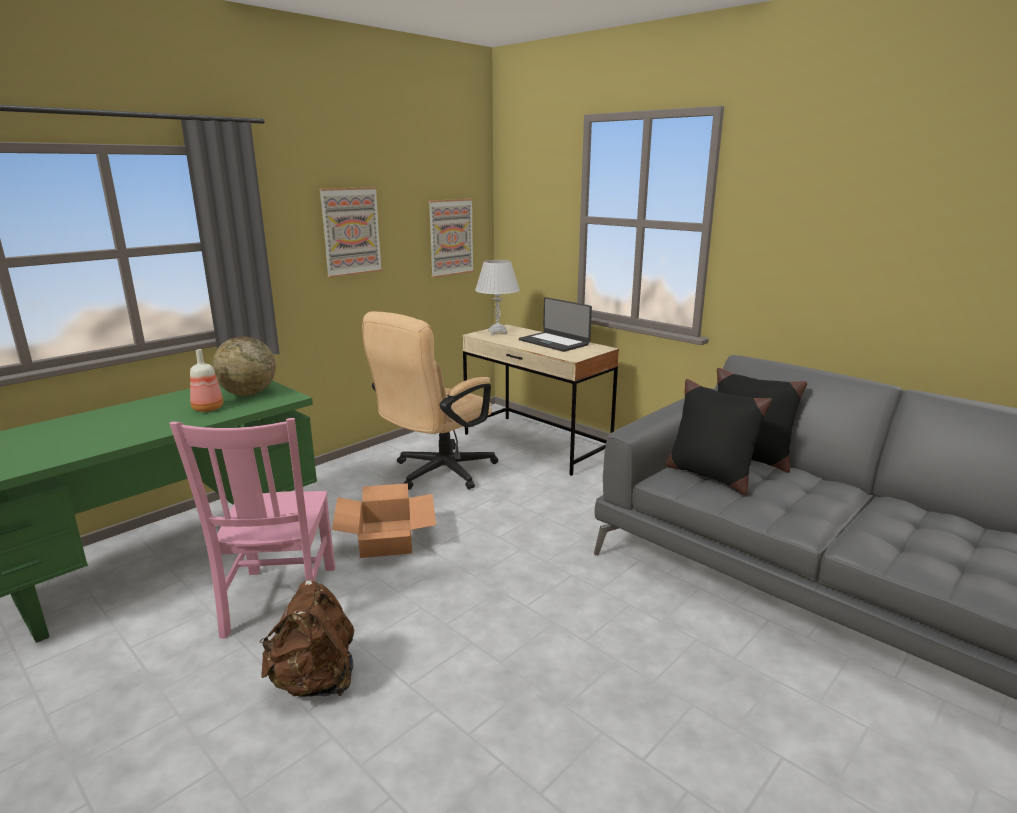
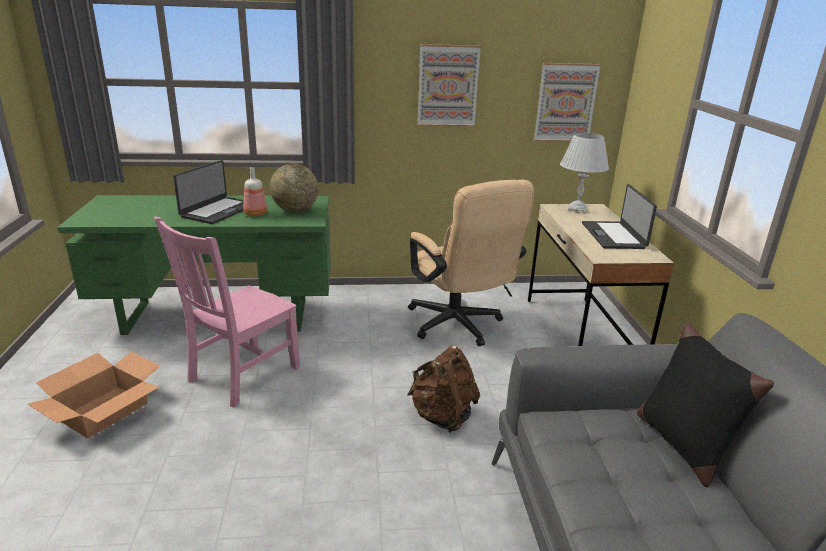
camera: 40 degrees right, 5 degrees up
(150, 418) = (218, 210): none -> laptop
(315, 681) = (193, 440): brown backpack -> brown backpack (442, 416)
(386, 538) = (356, 362): cardboard box -> cardboard box (103, 411)
(437, 473) = (459, 327): beige office chair -> beige office chair turned 105 degrees counterclockwise
(709, 475) = (603, 440): black pillow -> none

